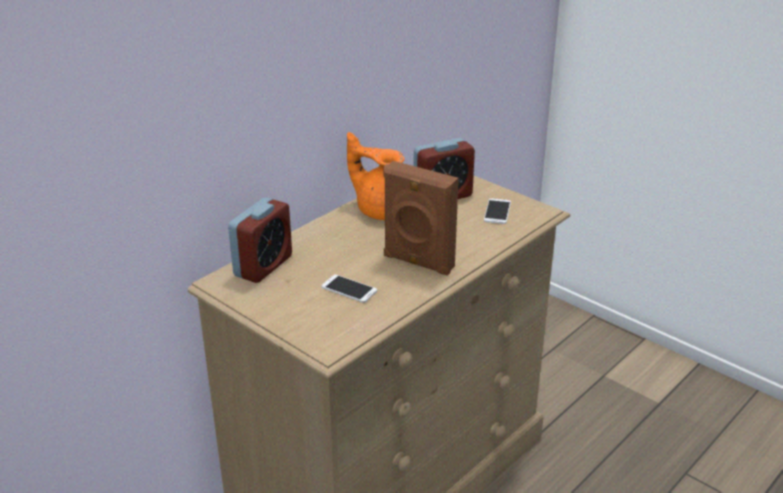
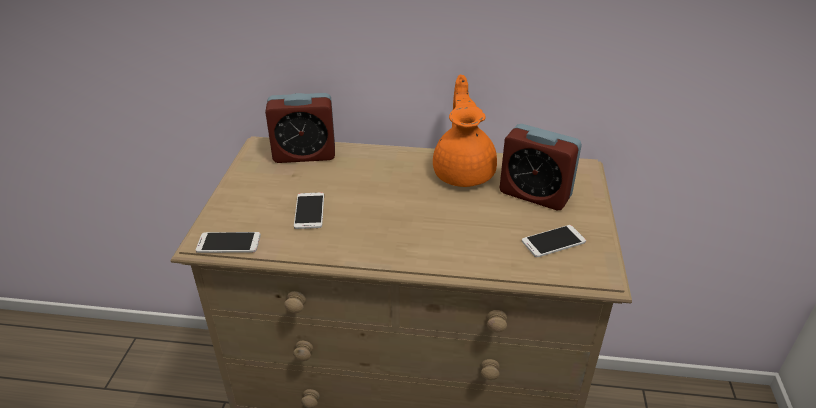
camera: 55 degrees right, 5 degrees up
(346, 338) = (228, 243): none -> phone
(417, 263) = (393, 231): brown speaker -> none

